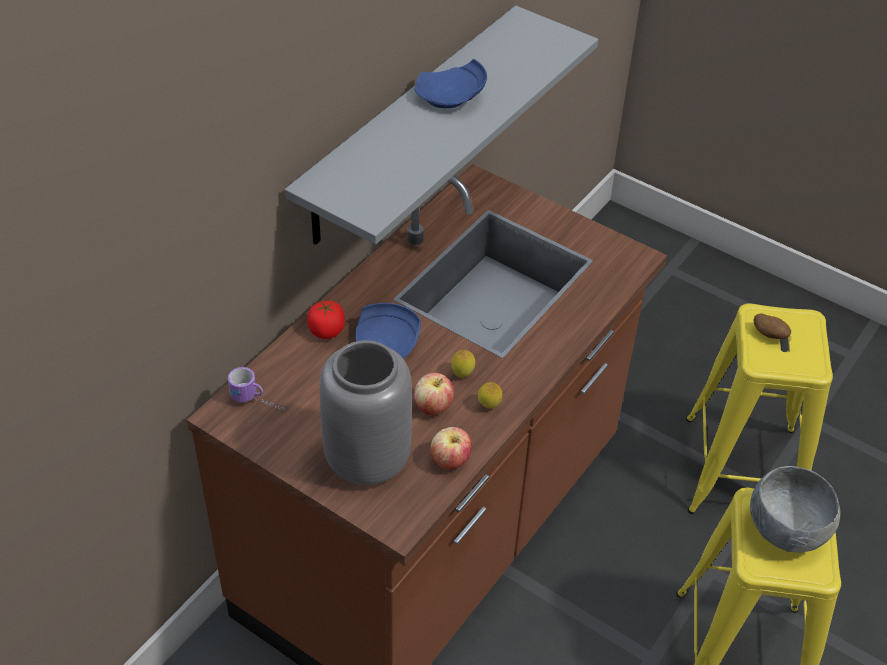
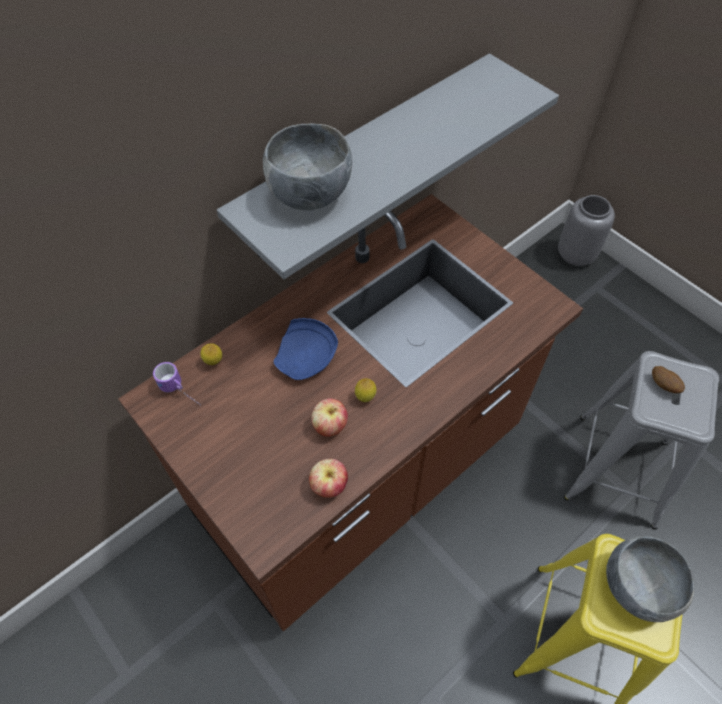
camera: 15 degrees right, 10 degrees up
(326, 330) = (261, 333): tomato -> none
(365, 459) = (255, 468): grey vase -> grey vase (575, 254)
(376, 164) = (309, 196): none -> grey bowl
(451, 98) = (401, 137): blue plate -> none
(489, 406) = (380, 435): lemon -> lemon (214, 362)
(742, 469) = (616, 469): yellow stool -> grey stool

